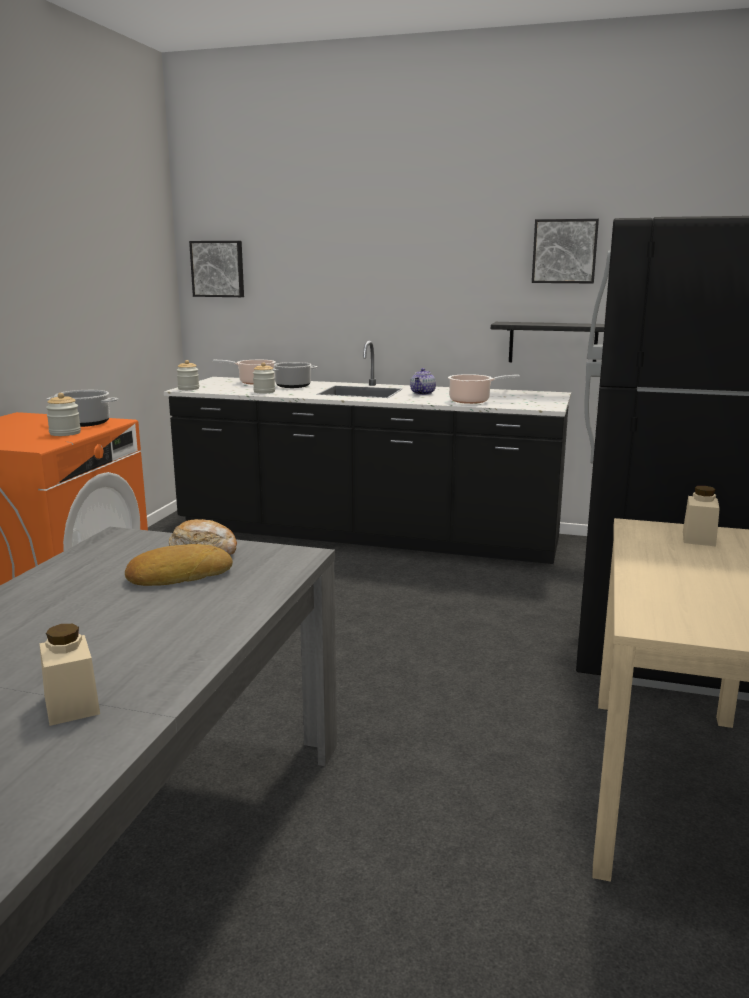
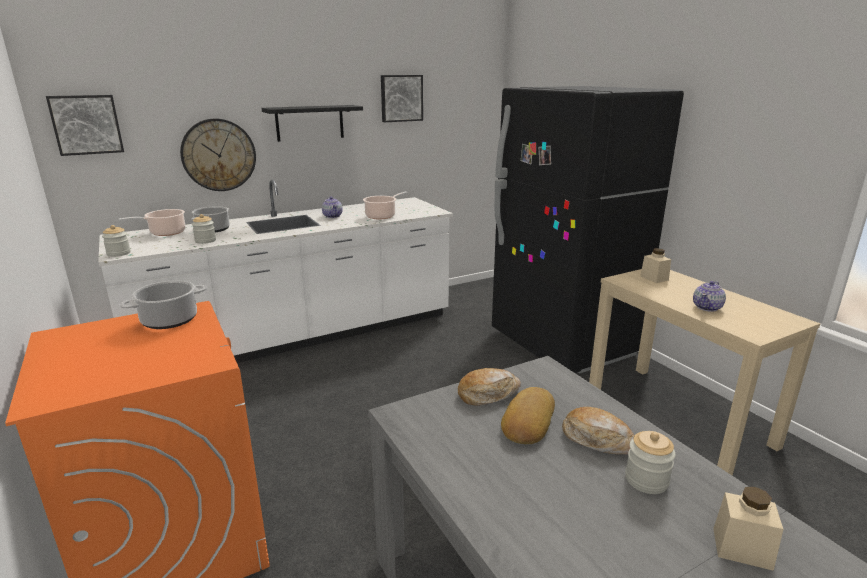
camera: 45 degrees left, 5 degrees up
(65, 433) = (188, 338): jar -> jar (646, 480)
(189, 607) = (597, 439): none -> bread
(328, 309) = (218, 155): none -> wall clock
(367, 534) = (300, 336): black counter -> white counter
(553, 343) = (399, 164): black shelf -> black shelf (310, 123)
(674, 583) = (707, 307): none -> teapot

